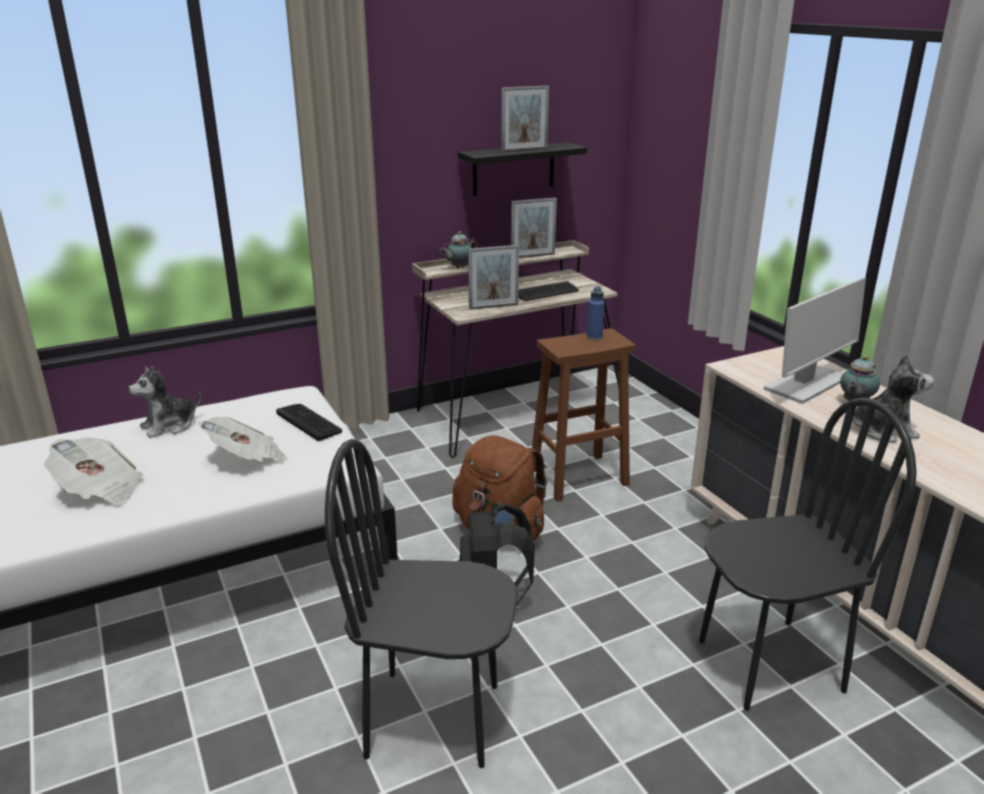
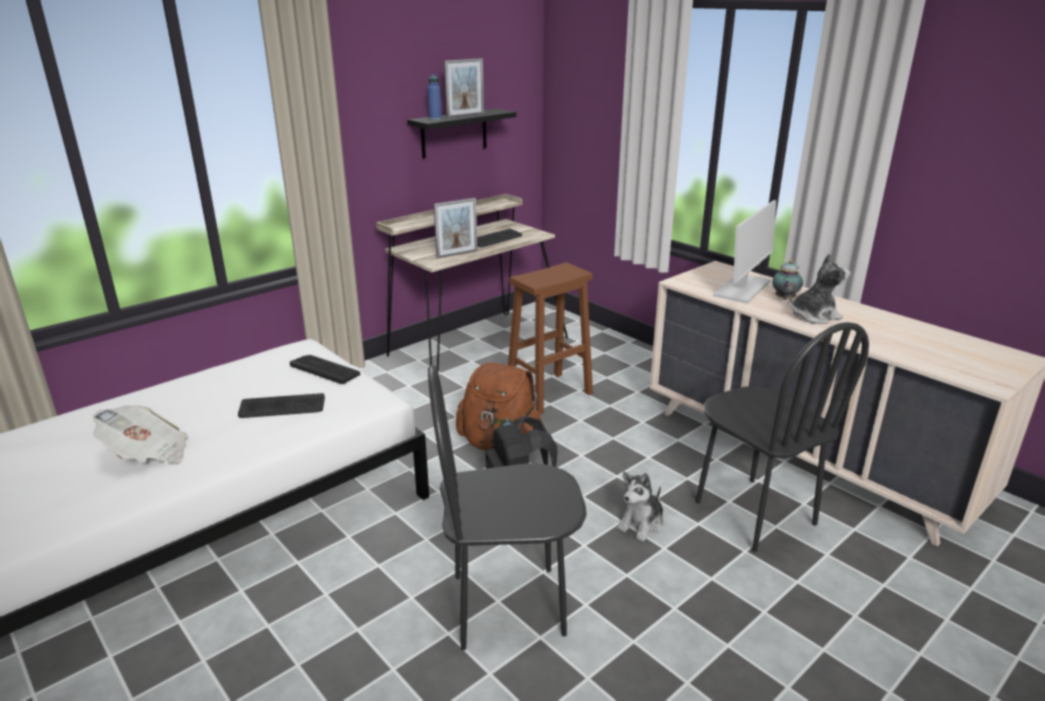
camera: 15 degrees left, 0 degrees up
(169, 426) = (188, 389): plush toy -> plush toy (642, 524)
(247, 458) = (282, 407): newspaper -> keyboard
(458, 268) = (418, 223): teapot -> none
(532, 256) = (477, 209): picture frame -> none
(594, 337) = (556, 270): blue bottle -> blue bottle (435, 119)
(769, 664) = (754, 513): black chair -> black chair turned 90 degrees clockwise

